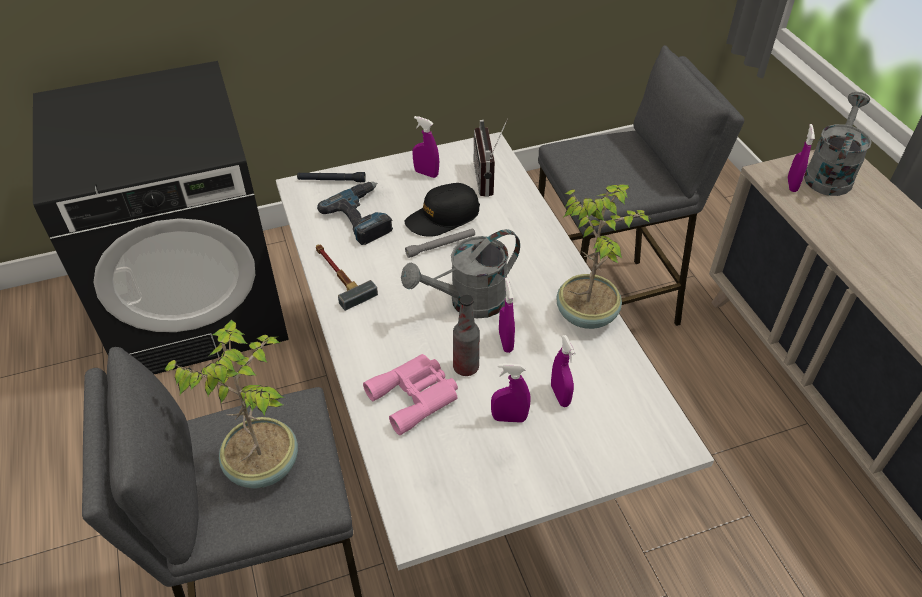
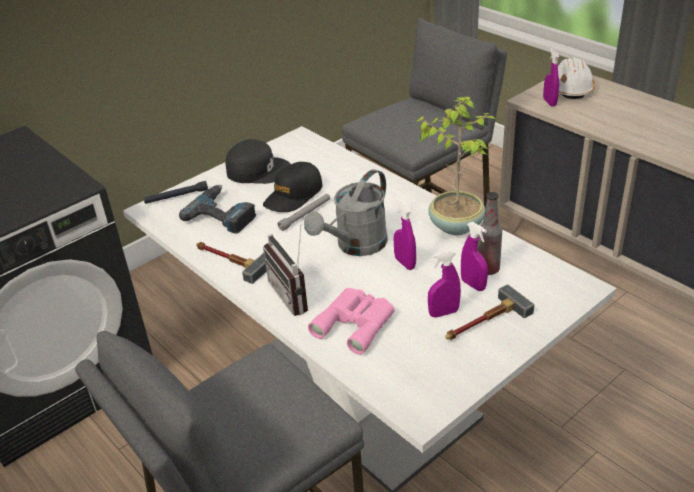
camera: 20 degrees left, 10 degrees down
(263, 463) = (258, 411): potted plant -> none
(426, 173) = (258, 170): purple spray bottle -> black cap
(466, 367) = (384, 290): bottle -> bottle (488, 269)
(490, 179) = (316, 159): radio -> radio (295, 295)
(543, 446) = (484, 322): none -> hammer
(829, 174) = (571, 89): grey watering can -> white hard hat

